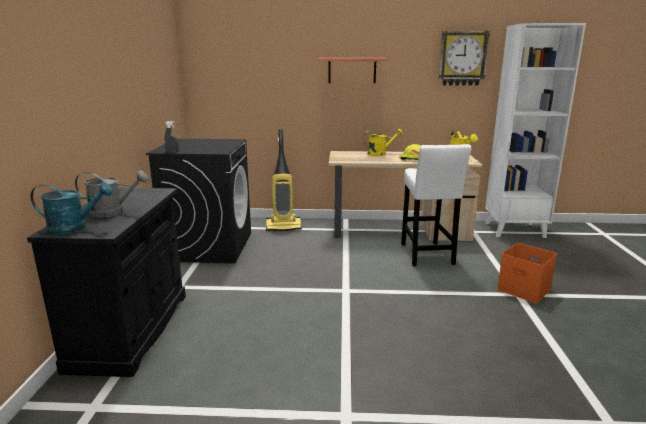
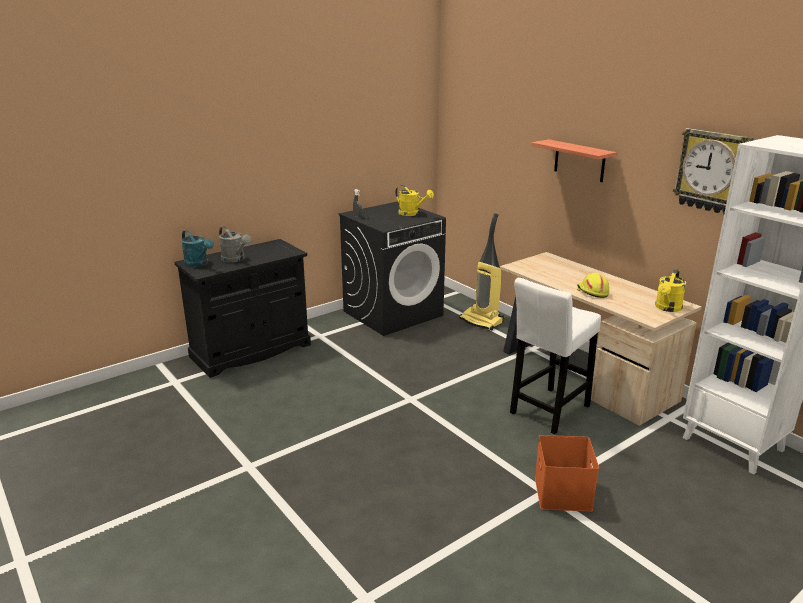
camera: 50 degrees right, 5 degrees up
(380, 154) = (583, 273): yellow watering can -> yellow watering can (412, 214)

